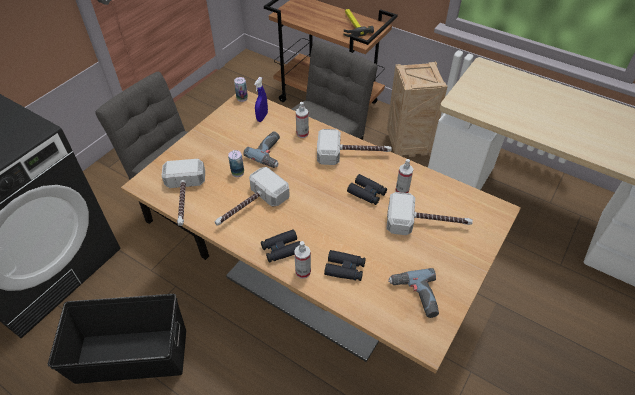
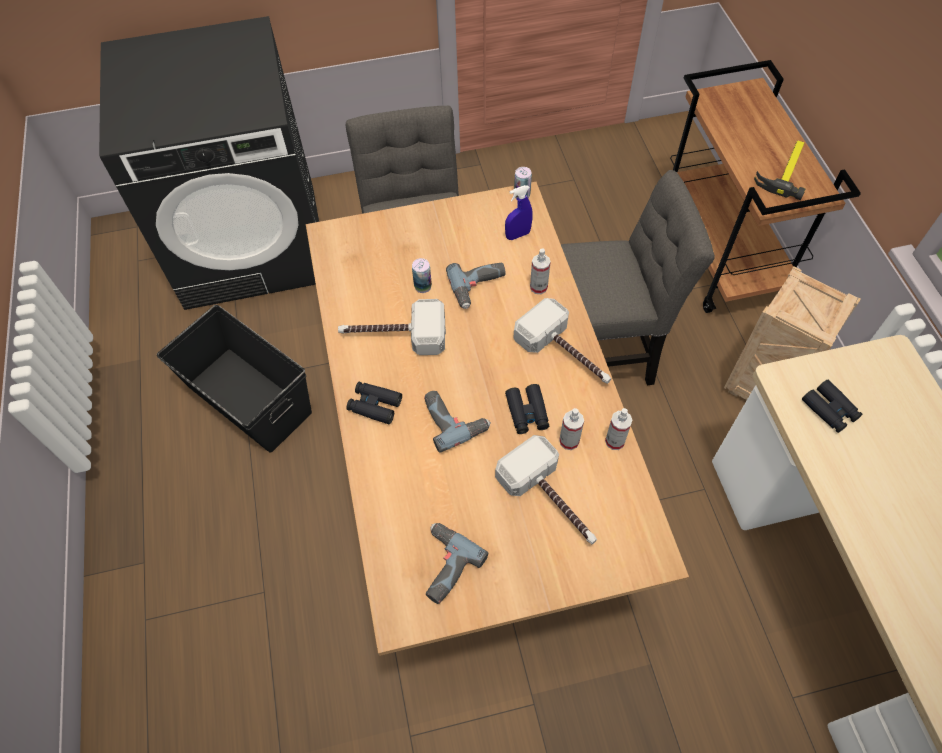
camera: 45 degrees right, 10 degrees up
(184, 199) = (345, 280): hammer -> none
(303, 272) = (368, 446): spray bottle -> spray bottle (615, 441)
(333, 223) = (453, 419): none -> power drill
(345, 269) = (409, 477): black binoculars -> black binoculars (829, 410)

